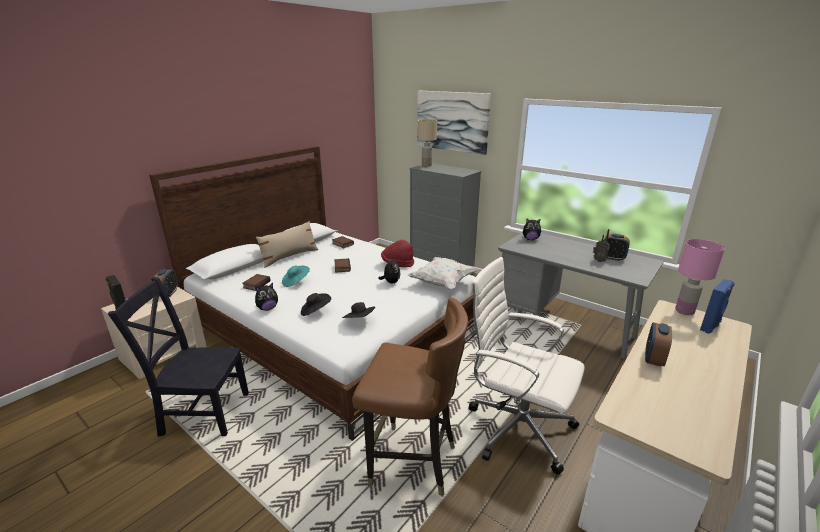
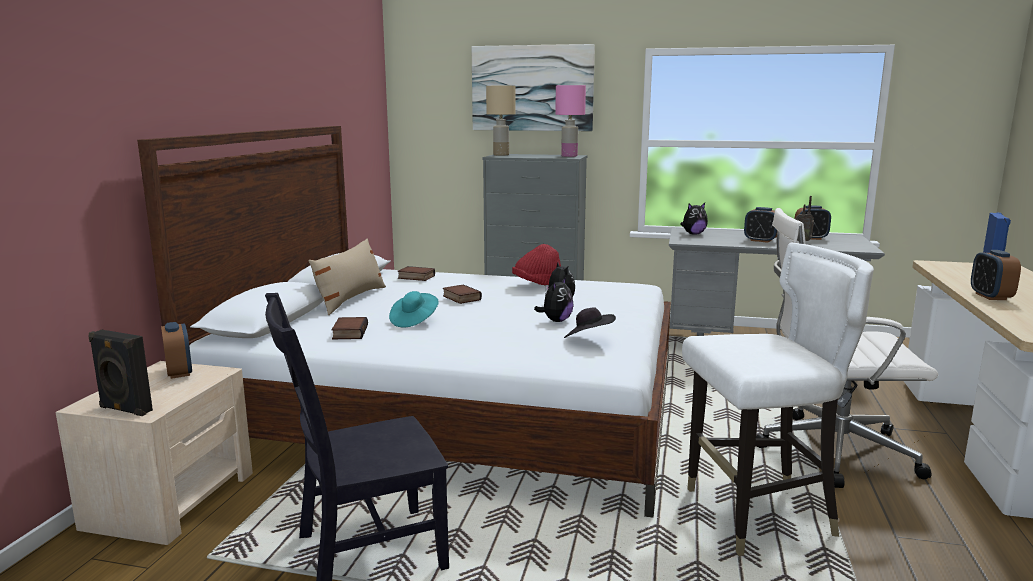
camera: 25 degrees left, 10 degrees down
(267, 308) = (420, 352): plush toy -> plush toy (556, 321)
(315, 311) = (503, 343): black hat -> none
(411, 462) = (758, 517): brown chair -> white chair
(442, 283) = (630, 294): white pillow -> none
(569, 254) = (760, 240): none -> alarm clock
(685, 311) = (950, 264): pink table lamp -> pink table lamp (569, 156)

